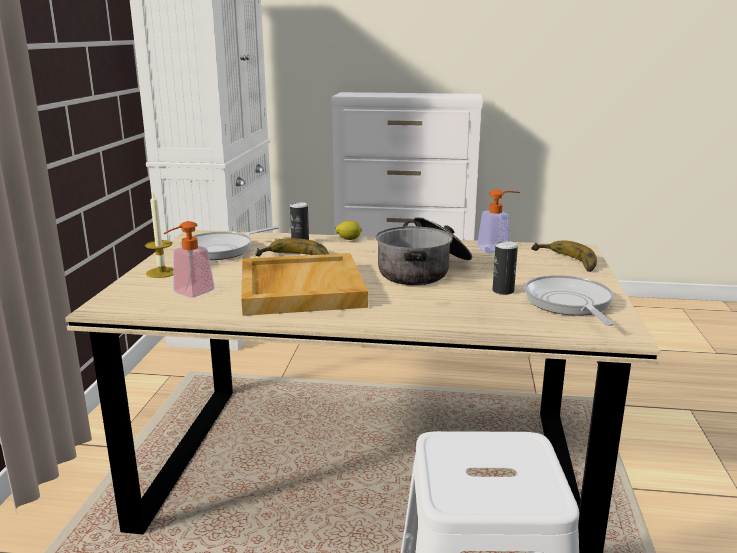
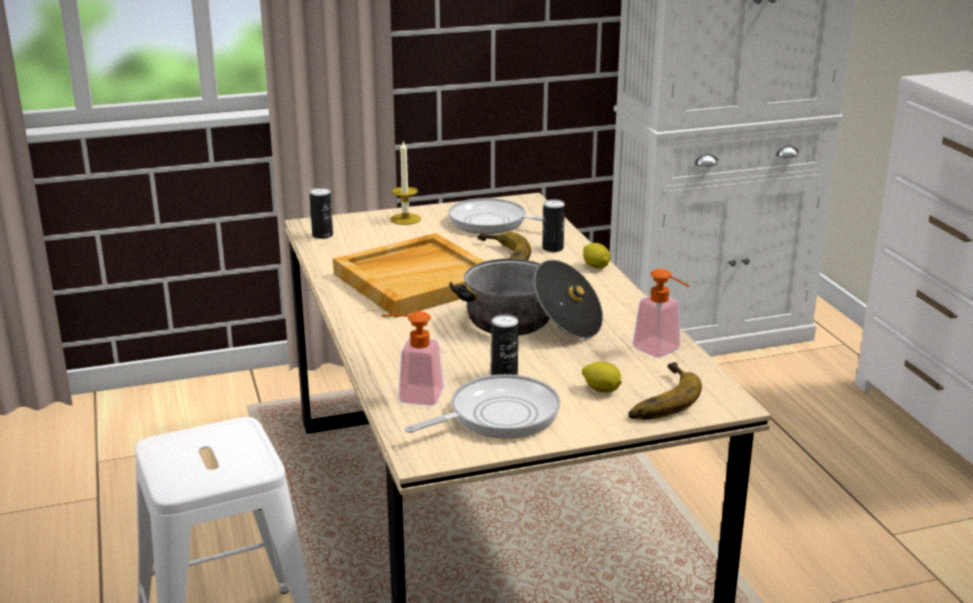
camera: 65 degrees right, 5 degrees up
(140, 306) = (322, 235): none -> can
(188, 293) = (365, 242): soap dispenser -> soap dispenser (412, 395)
(545, 271) = (602, 390): none -> lemon

